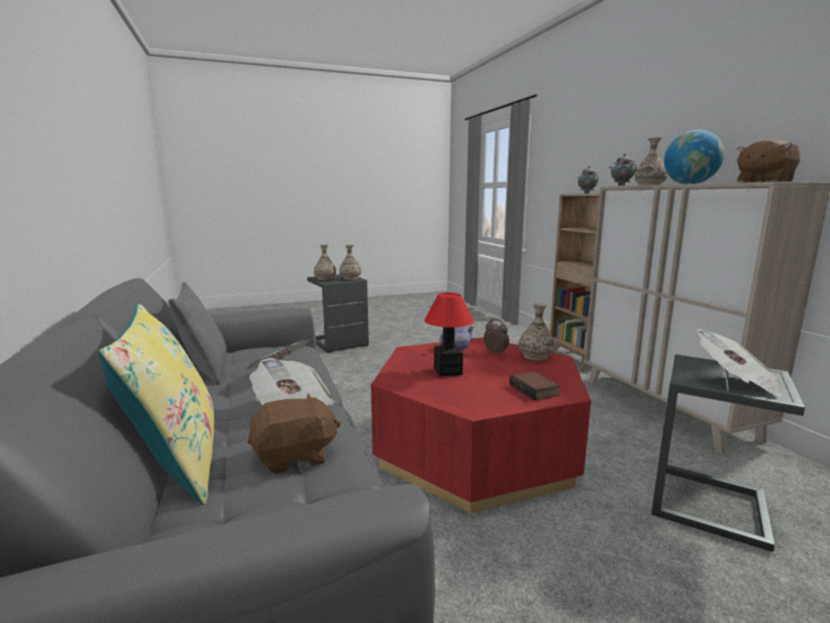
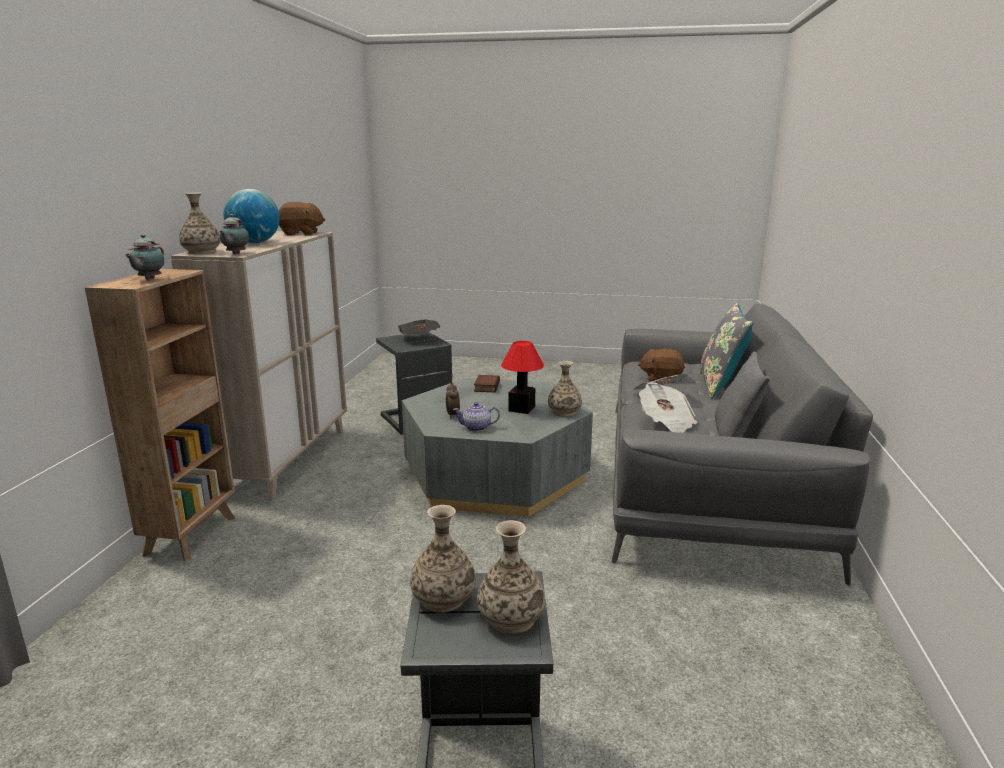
camera: 150 degrees left, 5 degrees up
(177, 463) = (720, 385): yellow pillow -> grey pillow
(476, 448) = (495, 475): red coffee table -> grey coffee table
(536, 356) = (428, 405): vase -> vase (564, 412)

